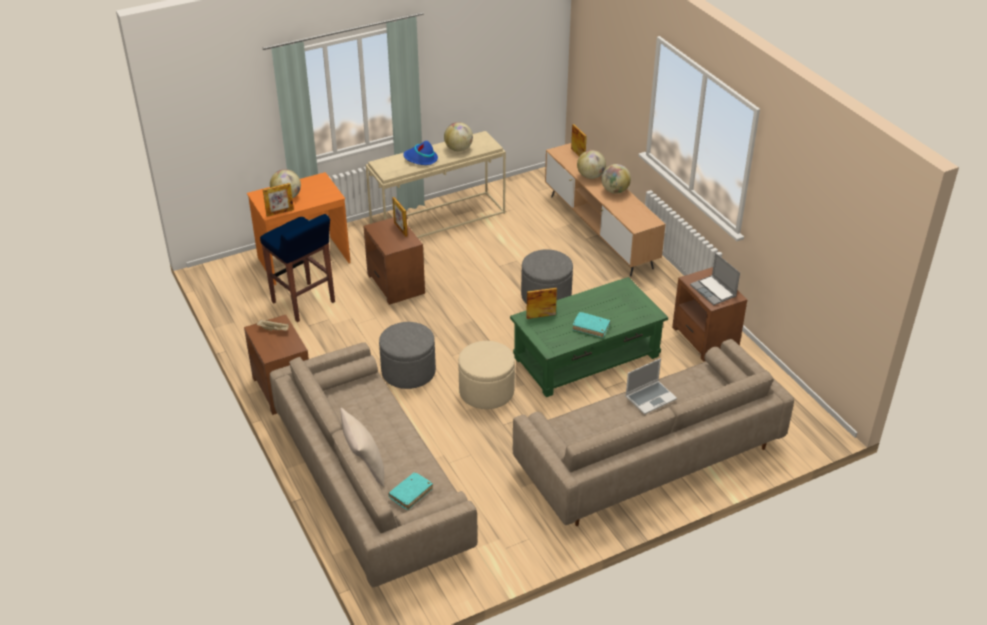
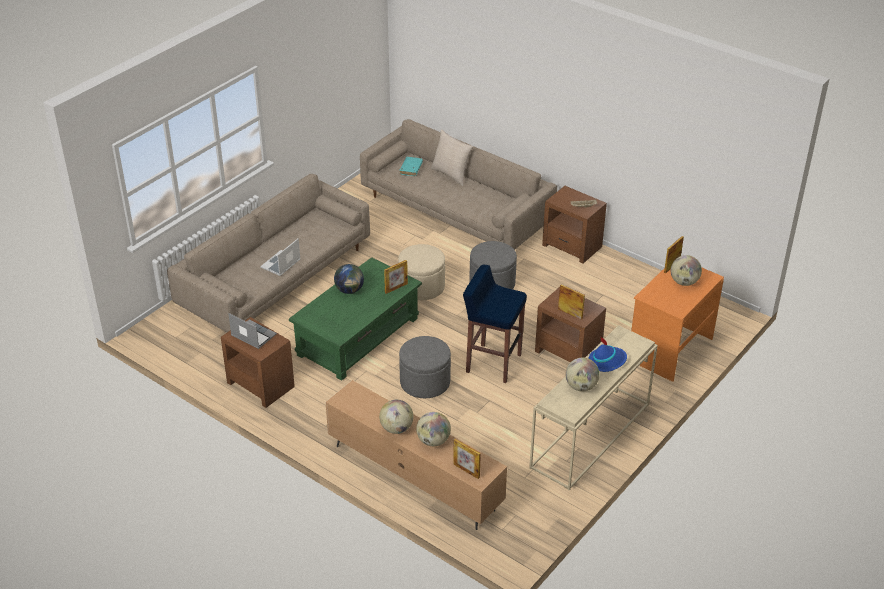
camera: 155 degrees right, 0 degrees up
(304, 303) = (627, 311): blue stool -> blue stool (492, 363)
(591, 327) = (349, 290): turquoise book -> globe

